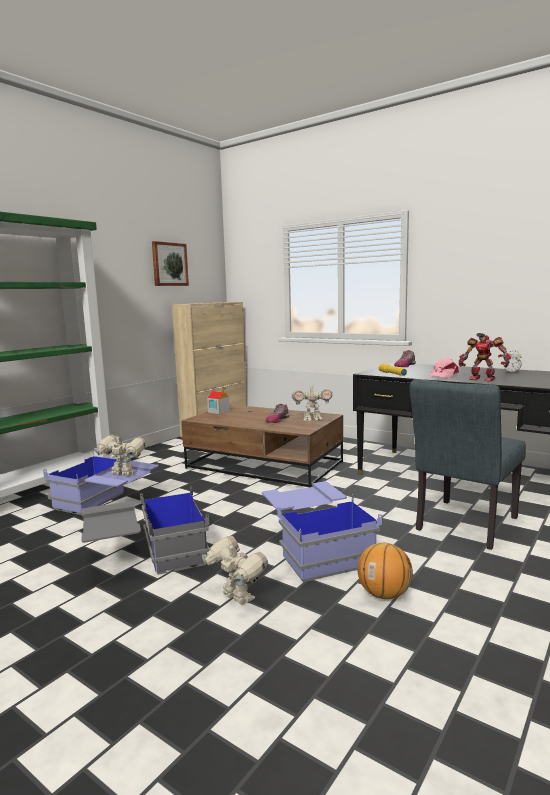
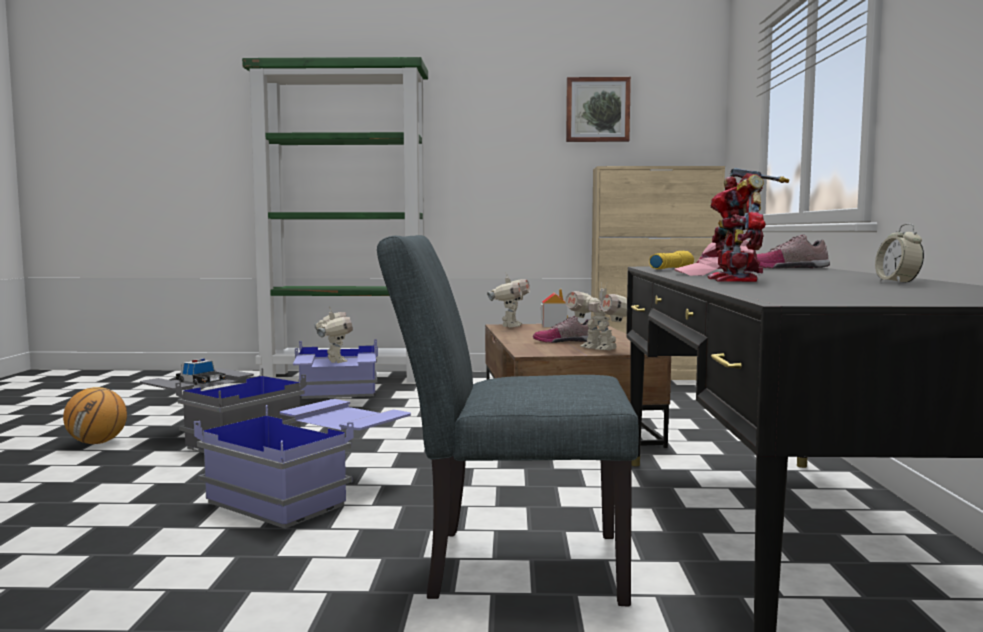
camera: 55 degrees right, 5 degrees down
(114, 521) = (200, 381): none -> toy car
(236, 598) = (150, 484): toy robot -> toy robot (509, 326)
(384, 594) = (199, 547): basketball -> basketball (97, 443)

